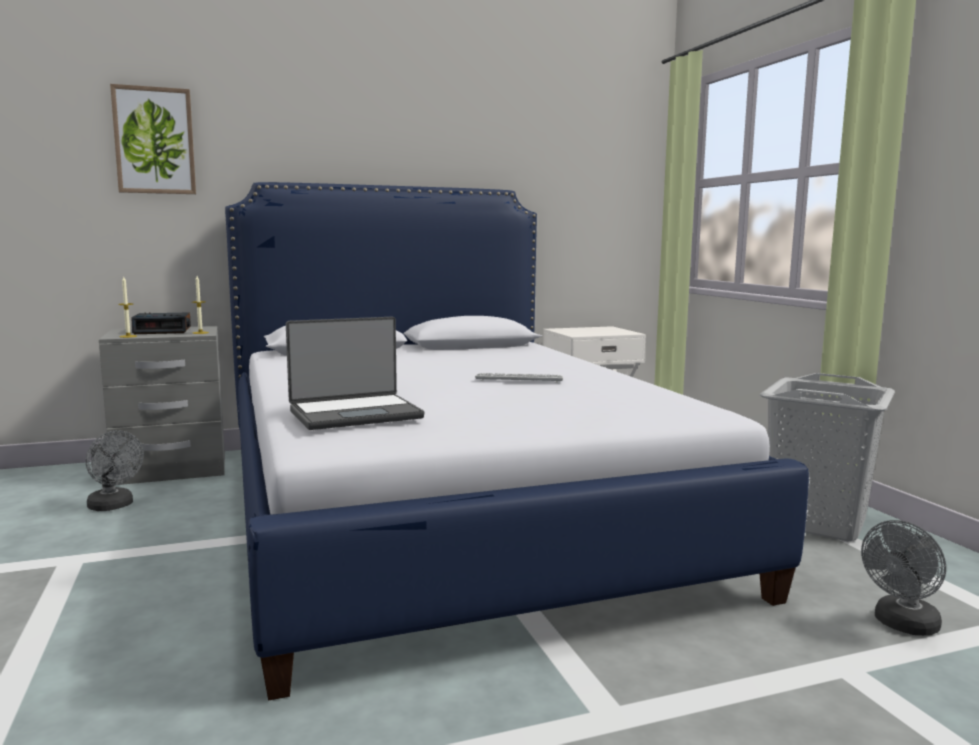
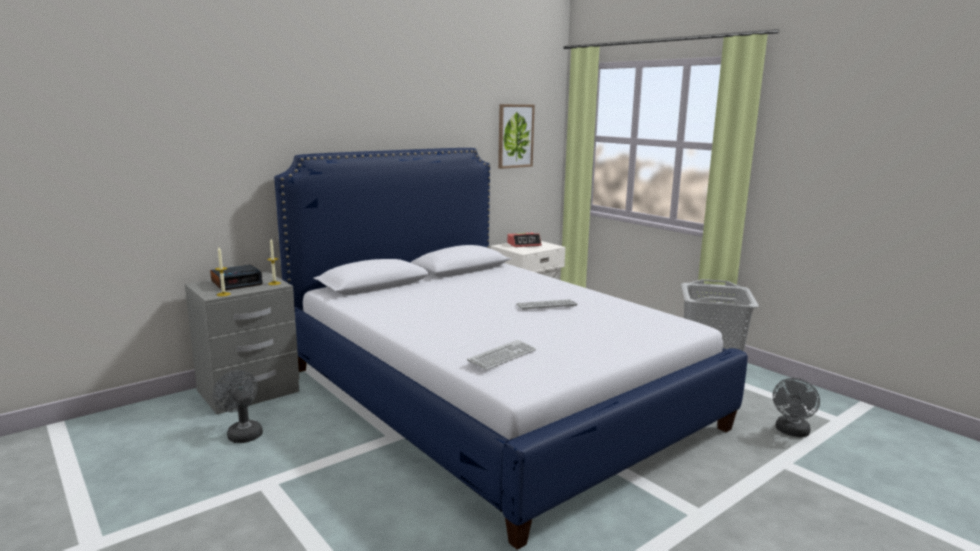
camera: 20 degrees left, 5 degrees up
(114, 506) = (242, 433): grey fan -> grey fan turned 150 degrees counterclockwise
(154, 141) = (210, 123): picture -> picture (515, 136)
(355, 414) = (502, 356): laptop -> keyboard
(590, 329) = (524, 244): none -> alarm clock

